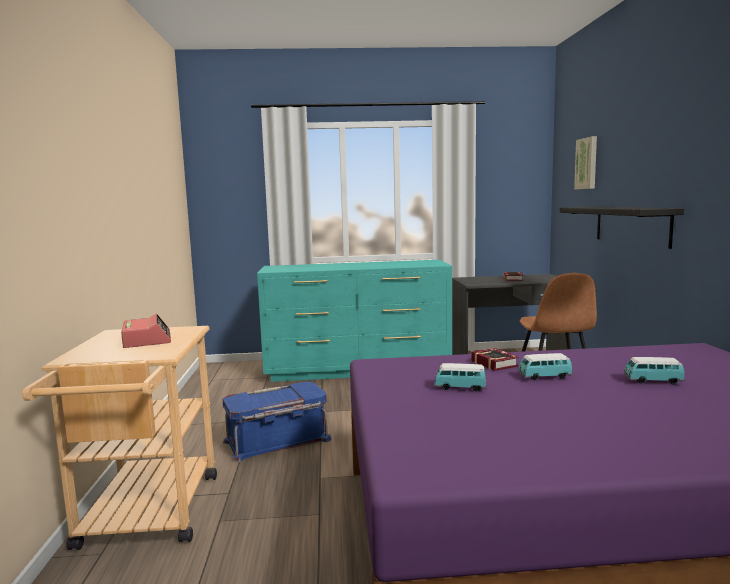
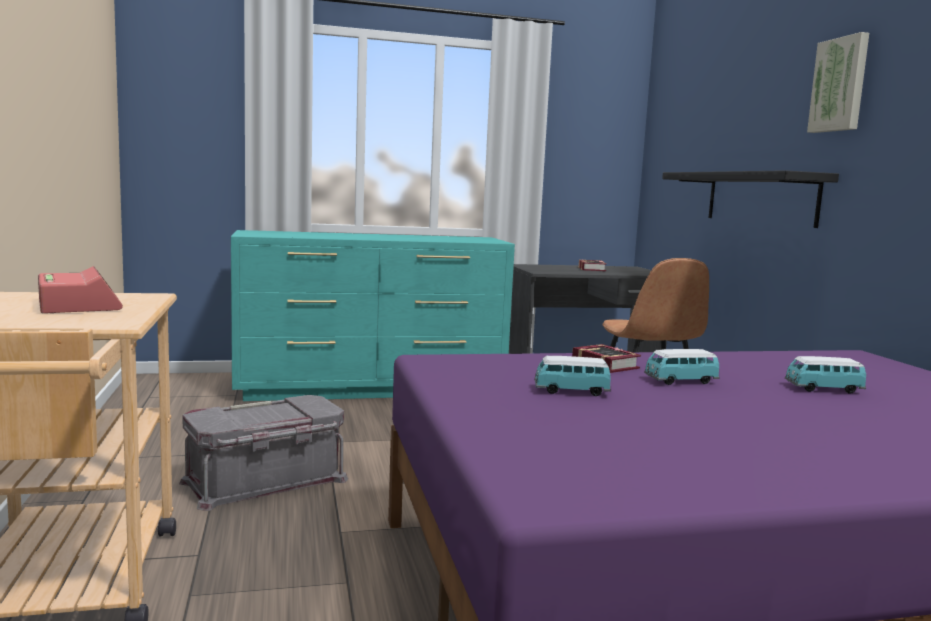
camera: 10 degrees left, 0 degrees up
(277, 441) = (265, 481): blue storage box -> grey storage box
(587, 163) = (699, 116): picture -> picture (840, 85)

